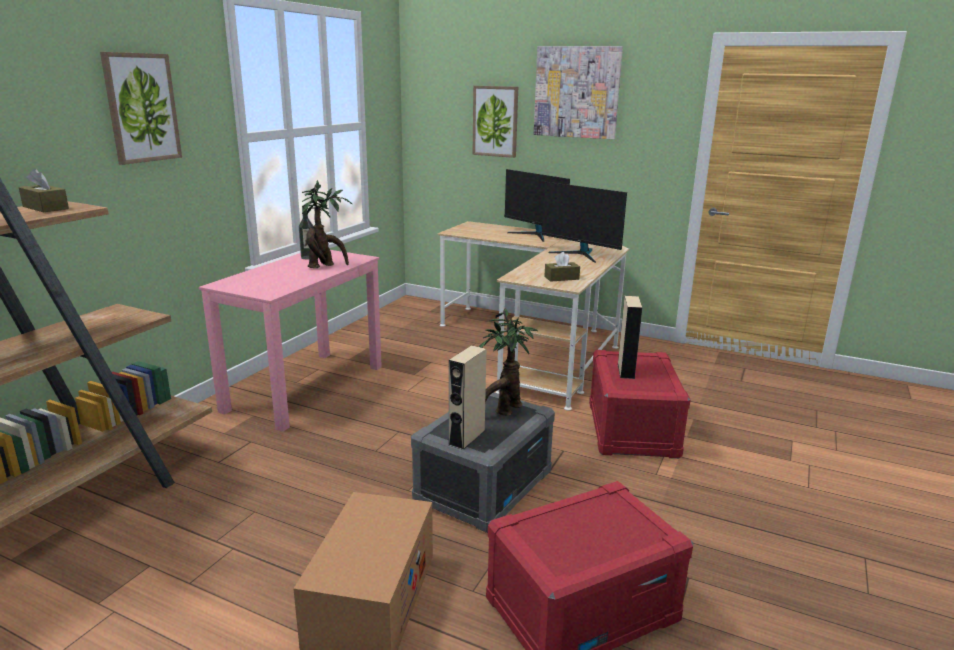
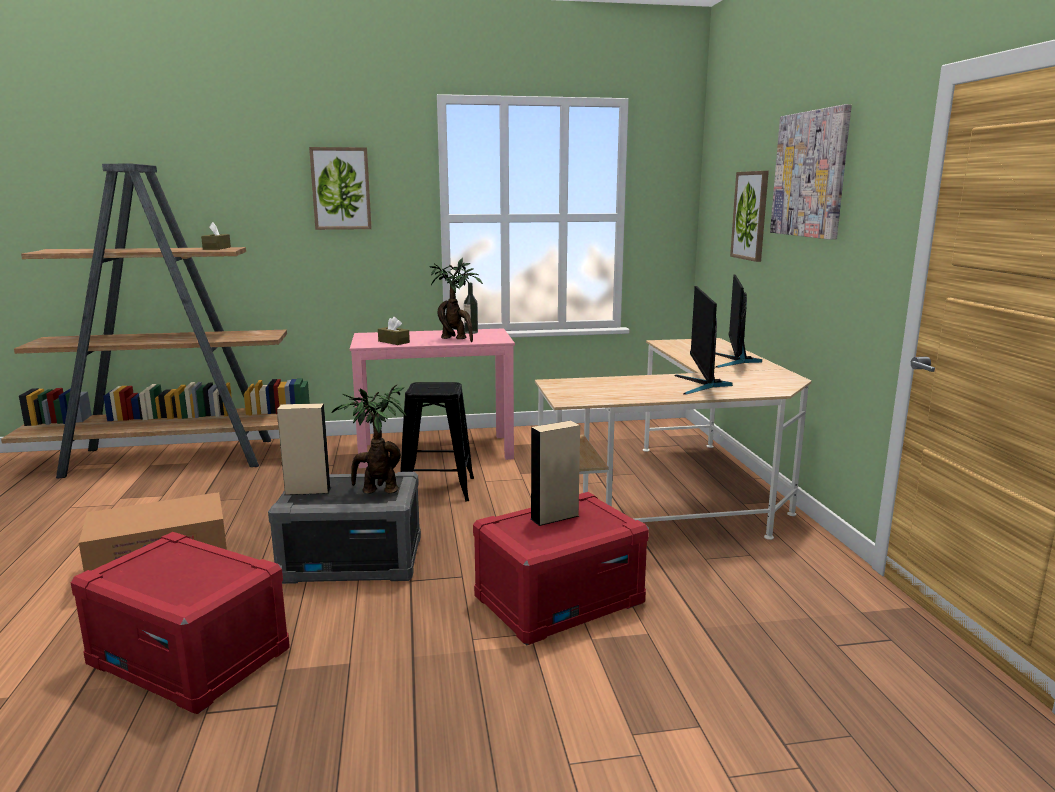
camera: 55 degrees right, 5 degrees down
(393, 412) = (437, 489): none -> black stool
(561, 278) = (589, 394): brown tissue box -> brown tissue box (393, 342)

